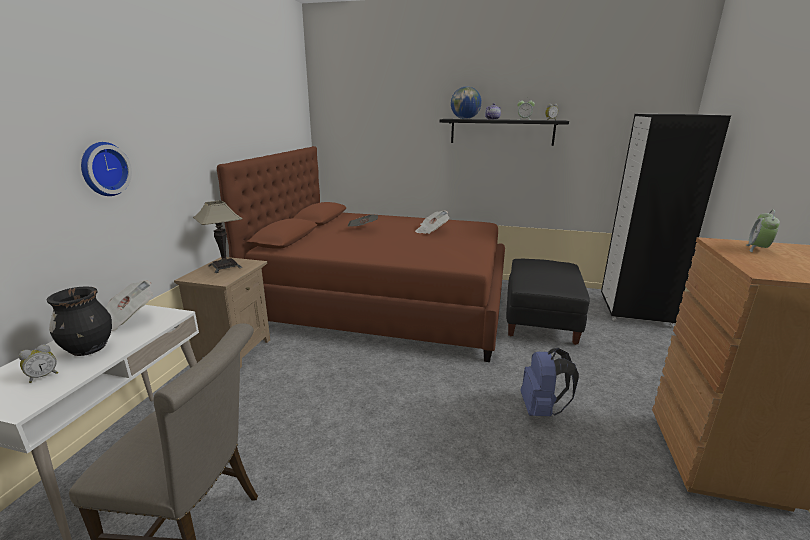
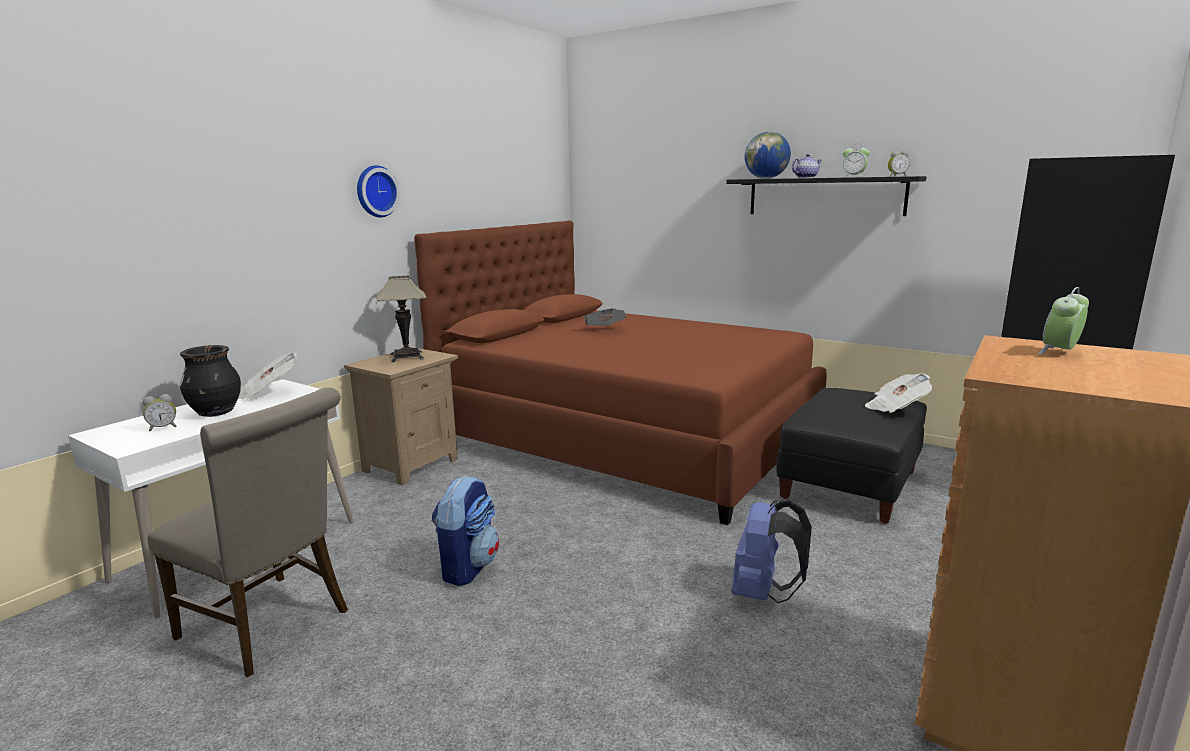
camera: 20 degrees right, 5 degrees down
(103, 169) = (271, 229): wall clock -> wall clock (375, 191)
(333, 433) = (467, 567): none -> backpack
(431, 231) = (697, 337): newspaper -> newspaper (896, 408)

